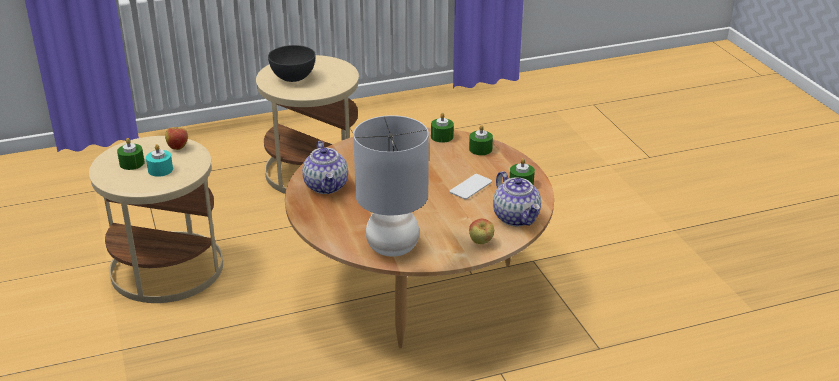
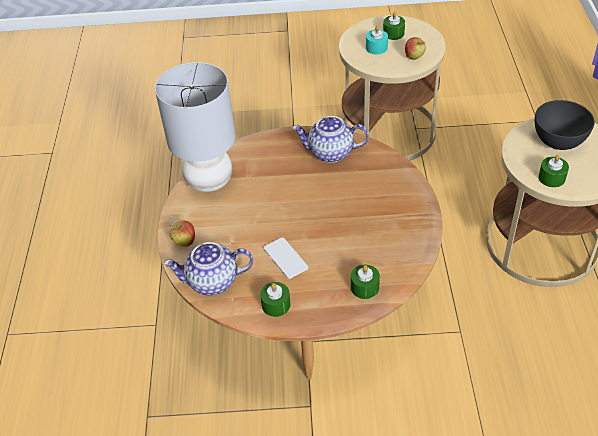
camera: 110 degrees right, 15 degrees up
(442, 136) = (405, 258): green candle -> green candle (551, 178)

